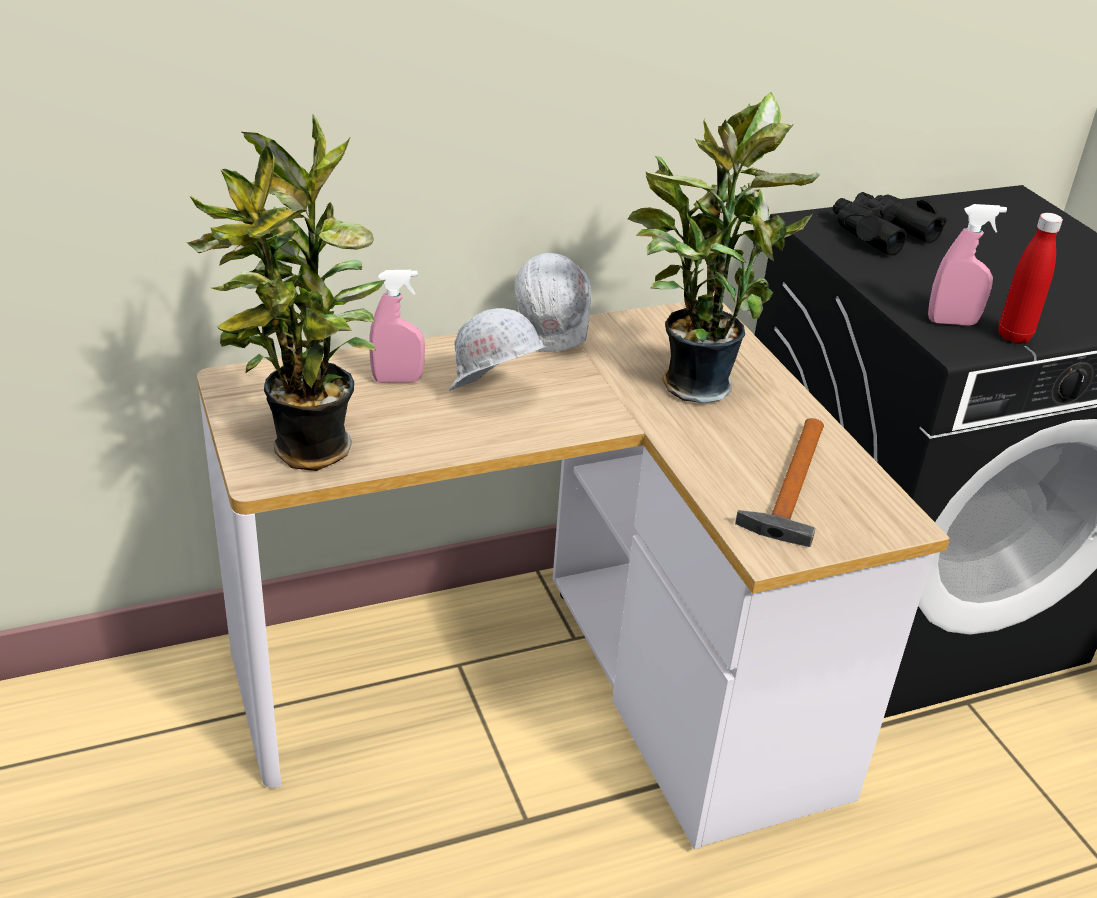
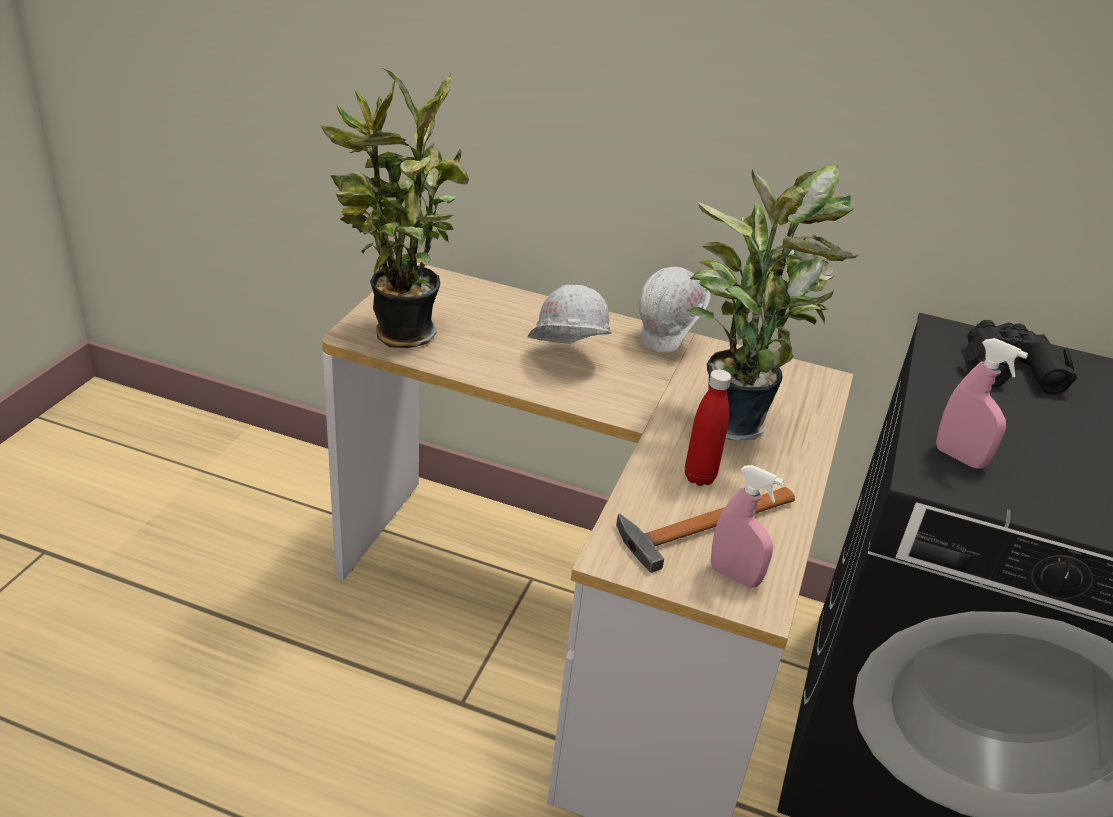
camera: 40 degrees right, 0 degrees up
(397, 380) = (518, 320): pink spray bottle -> pink spray bottle (734, 576)
(1014, 336) = (1008, 497): red bottle -> red bottle (699, 477)

